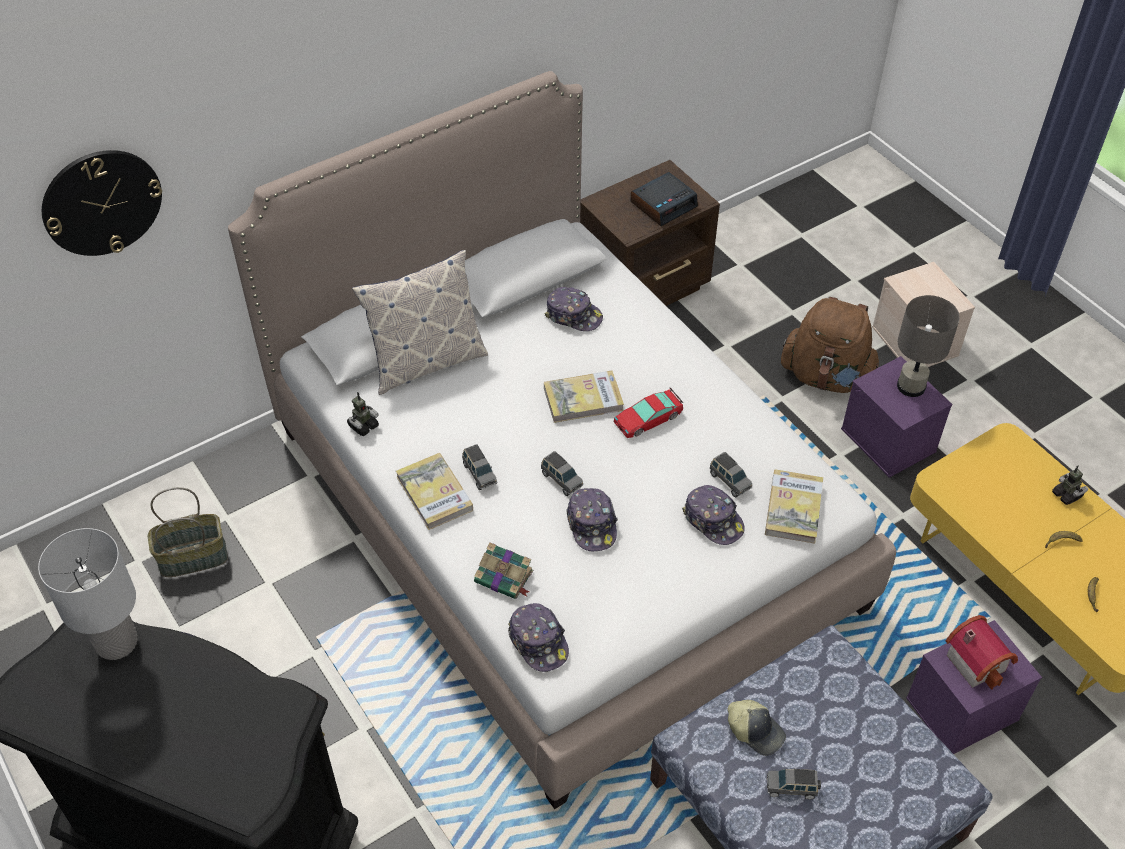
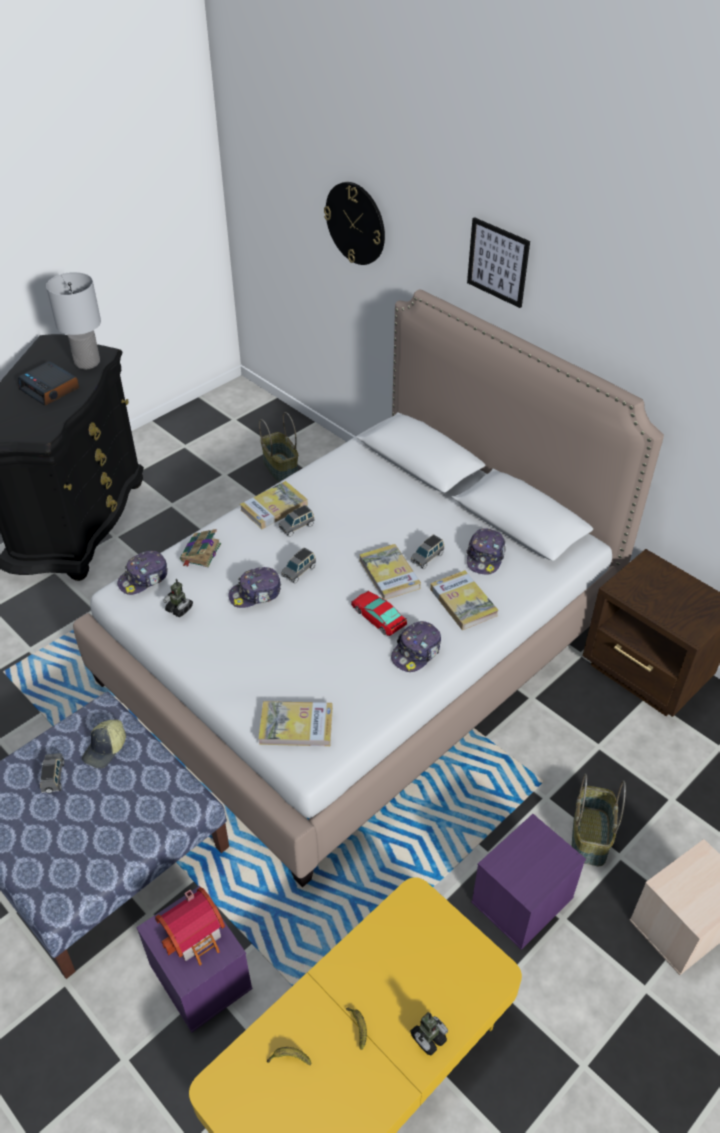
camera: 80 degrees right, 5 degrees down
(335, 80) = (498, 262): none -> picture
(363, 426) = (330, 463): toy robot -> toy robot (179, 609)
(426, 362) = (403, 483): pillow -> none
(638, 346) = (463, 602): none -> book
(663, 204) = (672, 607): alarm clock -> alarm clock (50, 389)
(713, 520) = (274, 670): cap -> cap (416, 652)
(729, 481) = (320, 678): grey toy car -> grey toy car (427, 558)
(827, 377) = (591, 837): brown backpack -> basket
(910, 386) = (543, 869): grey table lamp -> none

